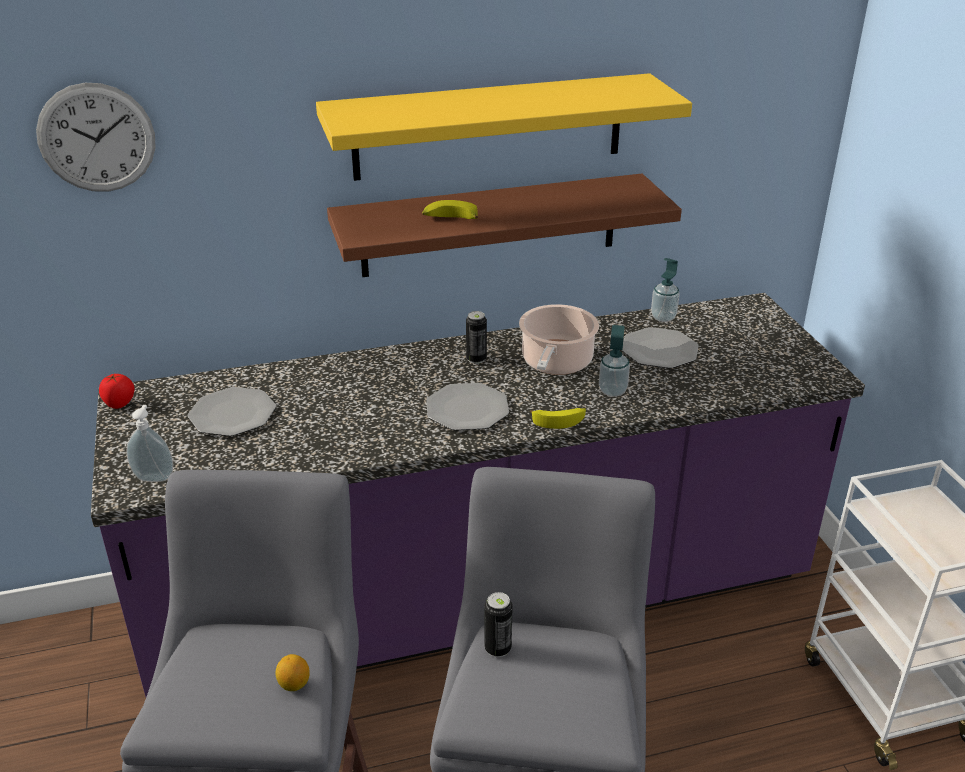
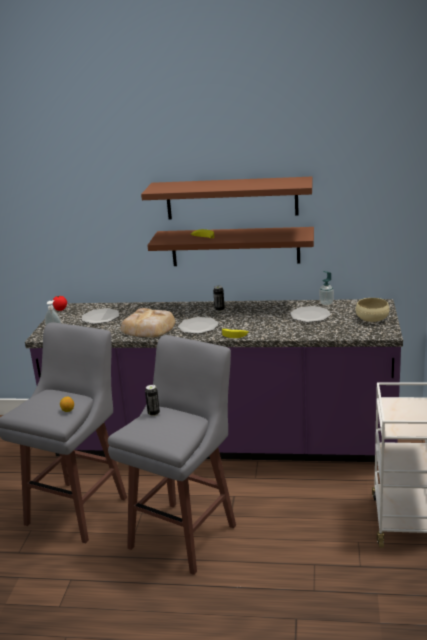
camera: 25 degrees right, 10 degrees down
(97, 138) = (62, 193): wall clock -> none
(366, 428) = (149, 328): none -> bread
(489, 127) = (231, 198): yellow shelf -> brown shelf
(556, 363) = (255, 315): cooking pot -> none
(612, 391) = (270, 328): soap dispenser -> none
(771, 342) = (372, 318): none -> beige bowl

